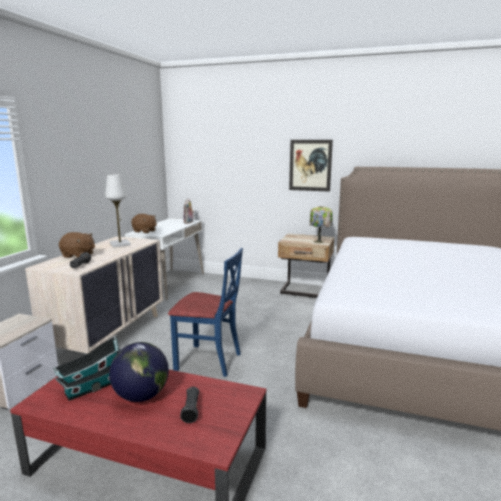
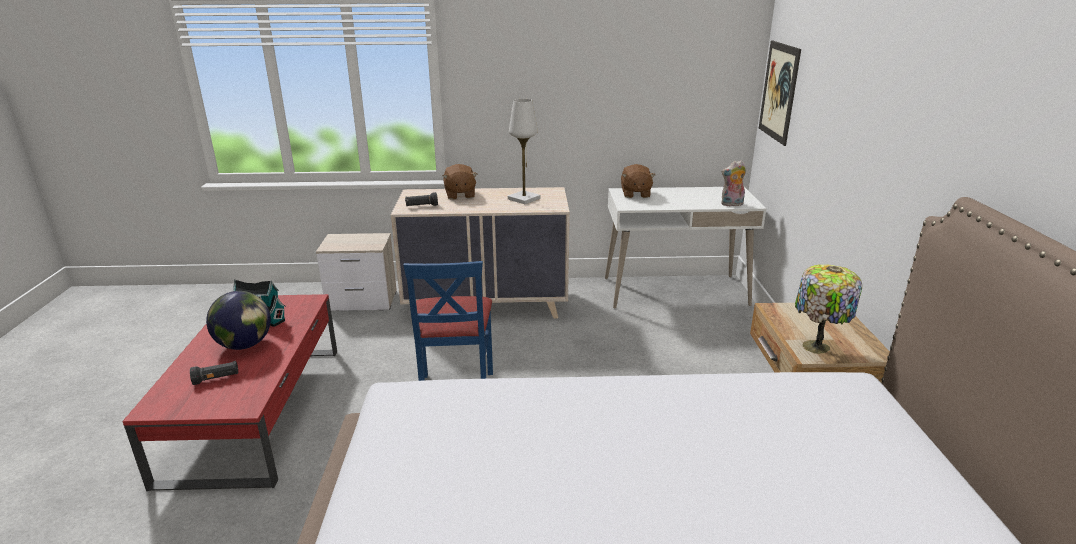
camera: 70 degrees right, 10 degrees up
(310, 165) = (912, 158): picture -> picture (779, 91)

